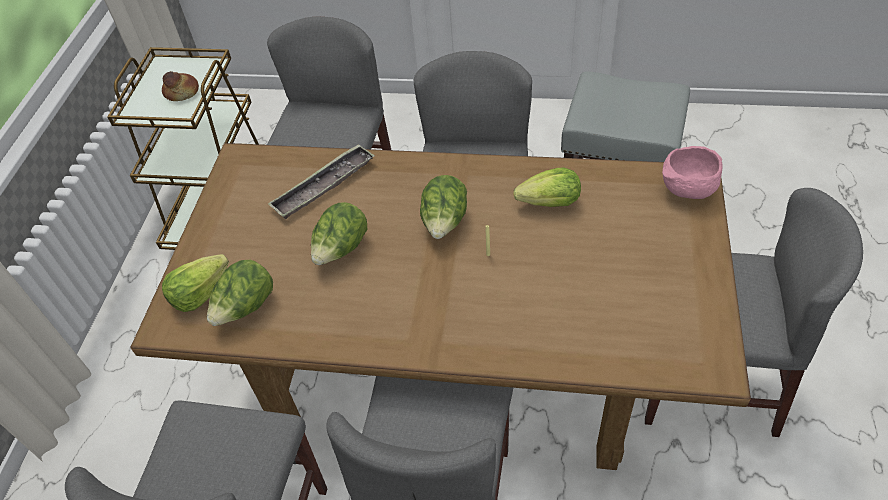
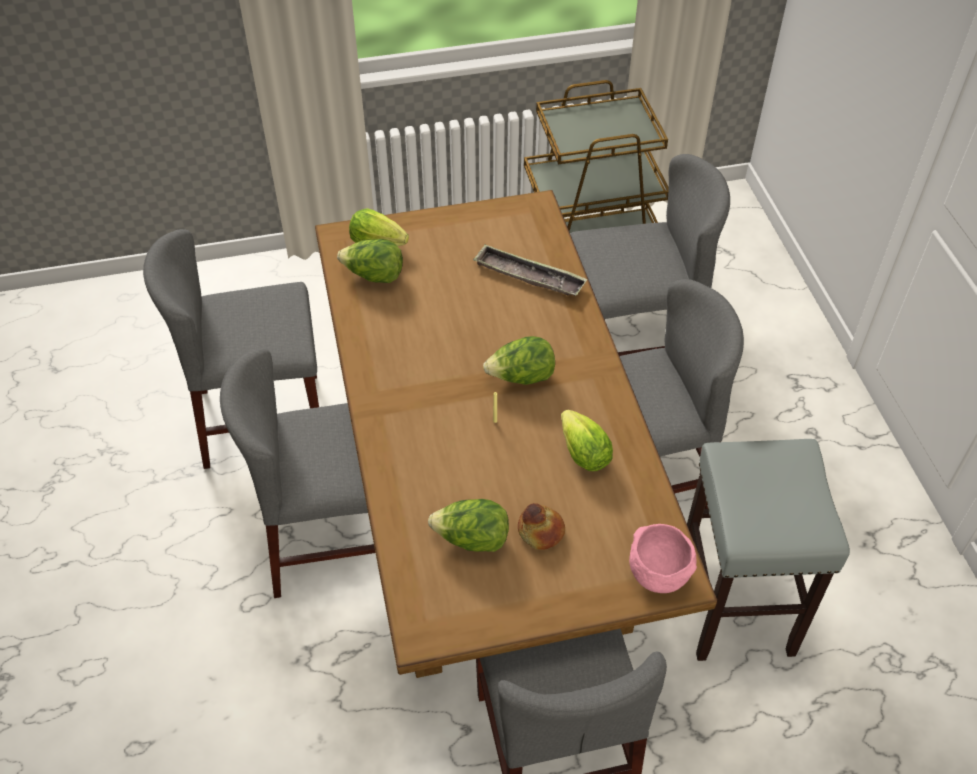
camera: 65 degrees right, 0 degrees up
(182, 93) = (599, 136): bread -> bread (540, 531)
(341, 250) = (458, 314): lettuce -> lettuce (472, 539)

